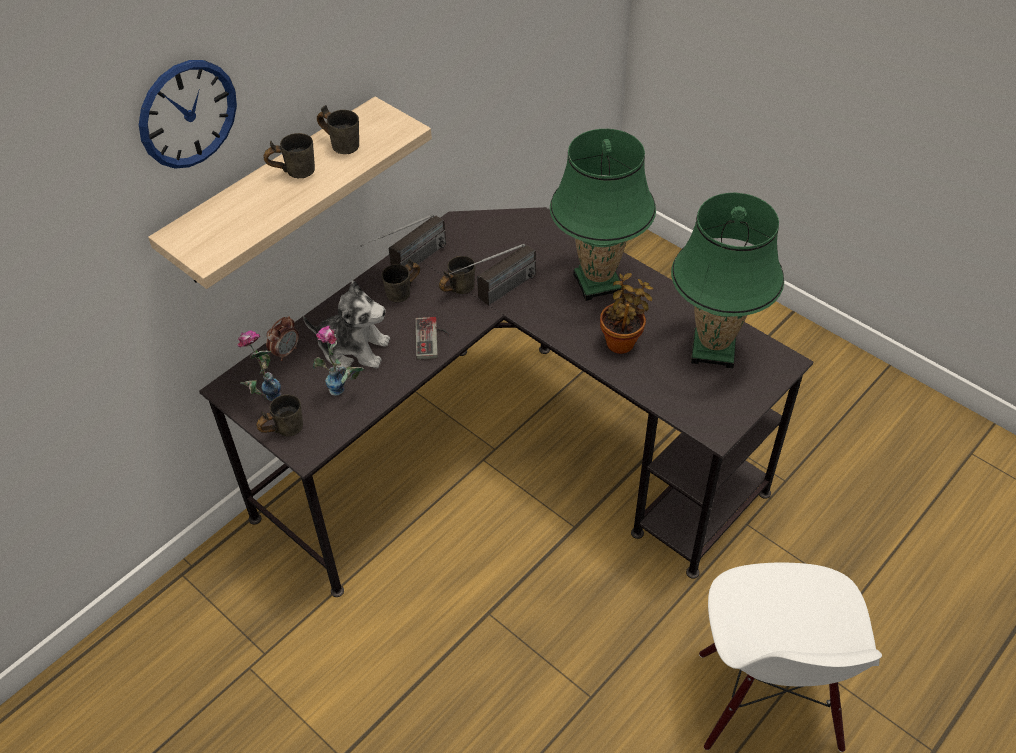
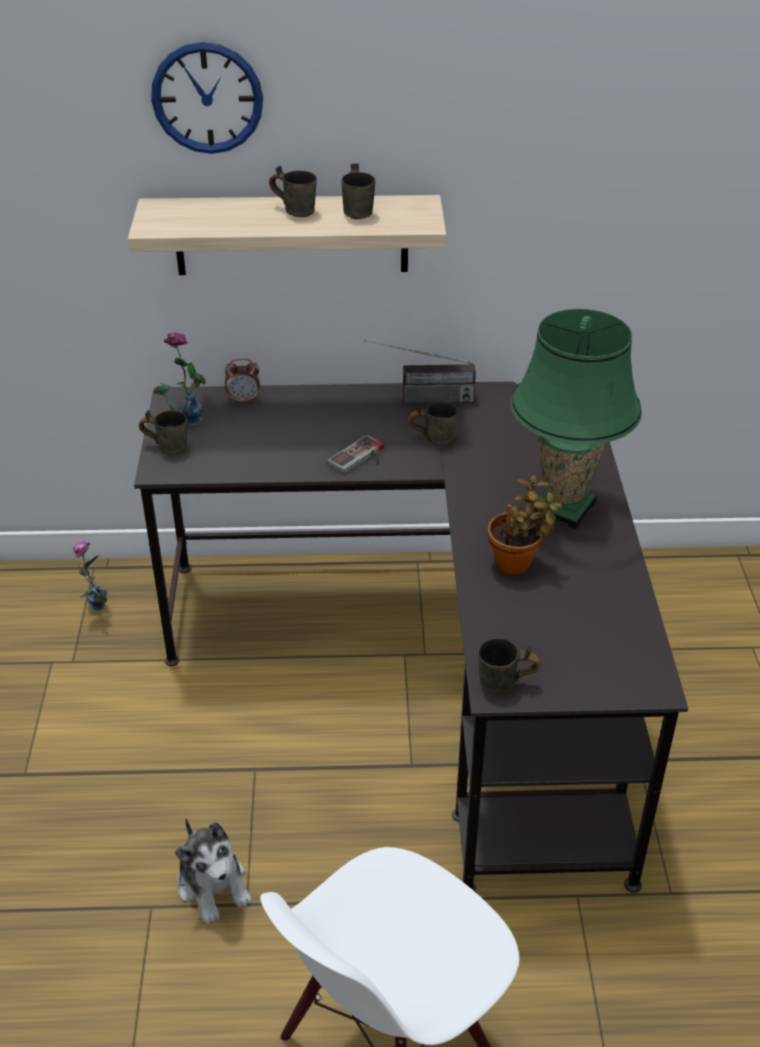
camera: 45 degrees right, 10 degrees down
(344, 395) = (239, 453): vase -> vase (96, 613)
(353, 348) = (293, 427): plush toy -> plush toy (213, 885)
(404, 294) = (387, 416): grey mug -> grey mug (505, 686)
(495, 295) = (458, 461): radio -> none
(712, 350) = (593, 627): green table lamp -> none

